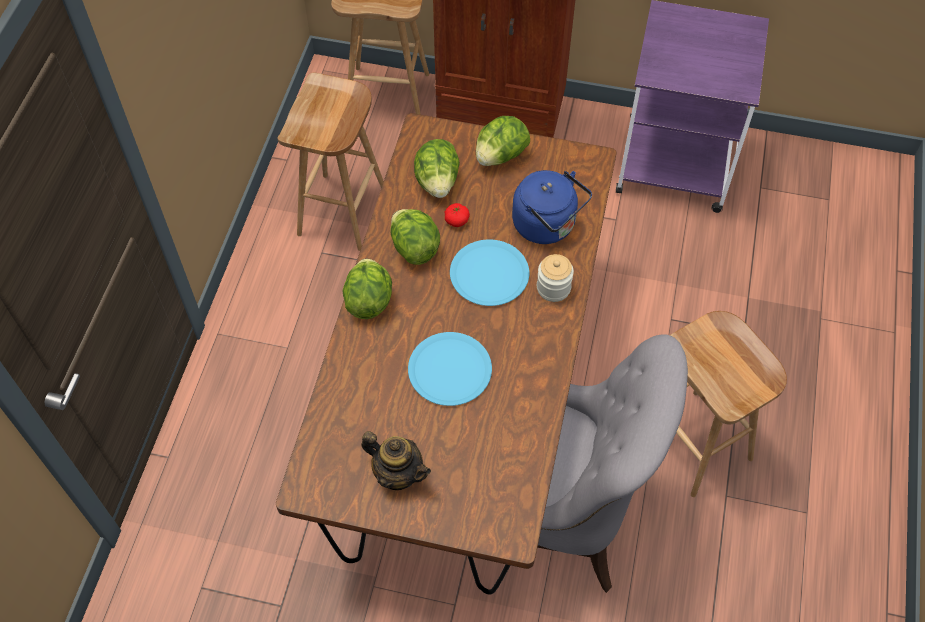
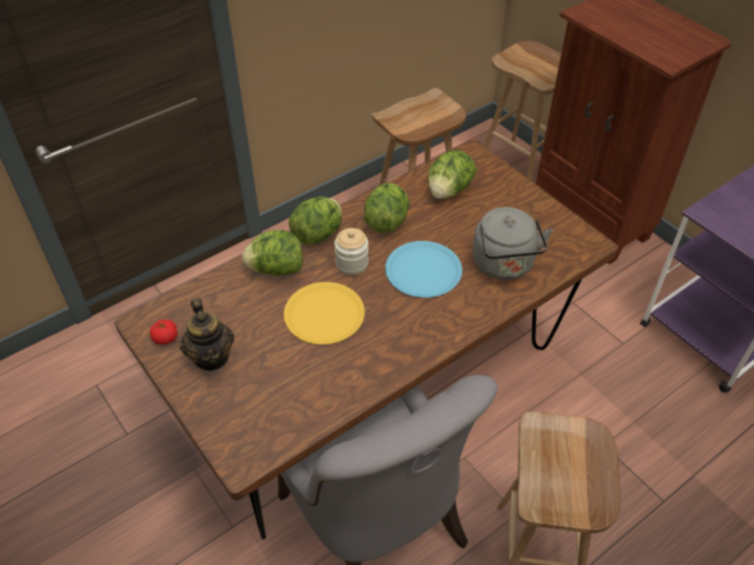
camera: 40 degrees right, 10 degrees down
(449, 370) = (324, 314): blue plate -> yellow plate
(456, 220) = (436, 222): tomato -> tomato (165, 338)
(500, 156) = (515, 200): lettuce -> lettuce (276, 269)
(547, 225) = (504, 266): blue kettle -> grey kettle
(553, 288) = (463, 310): jar -> jar (352, 263)

